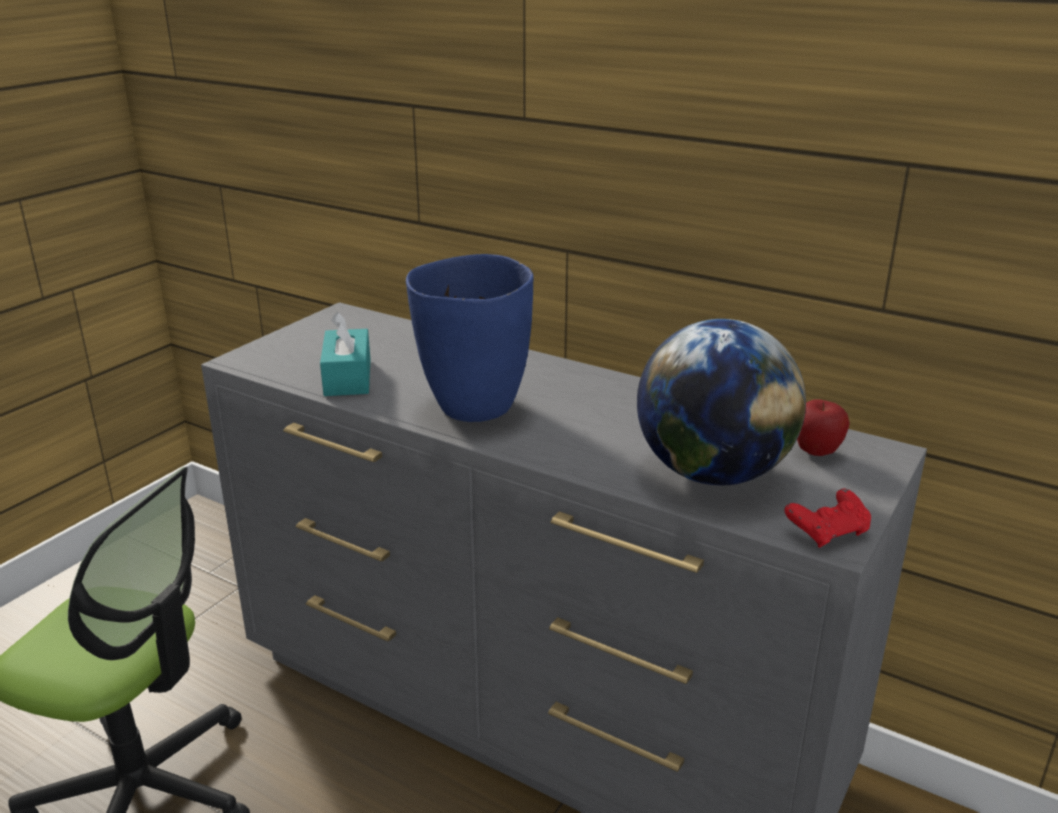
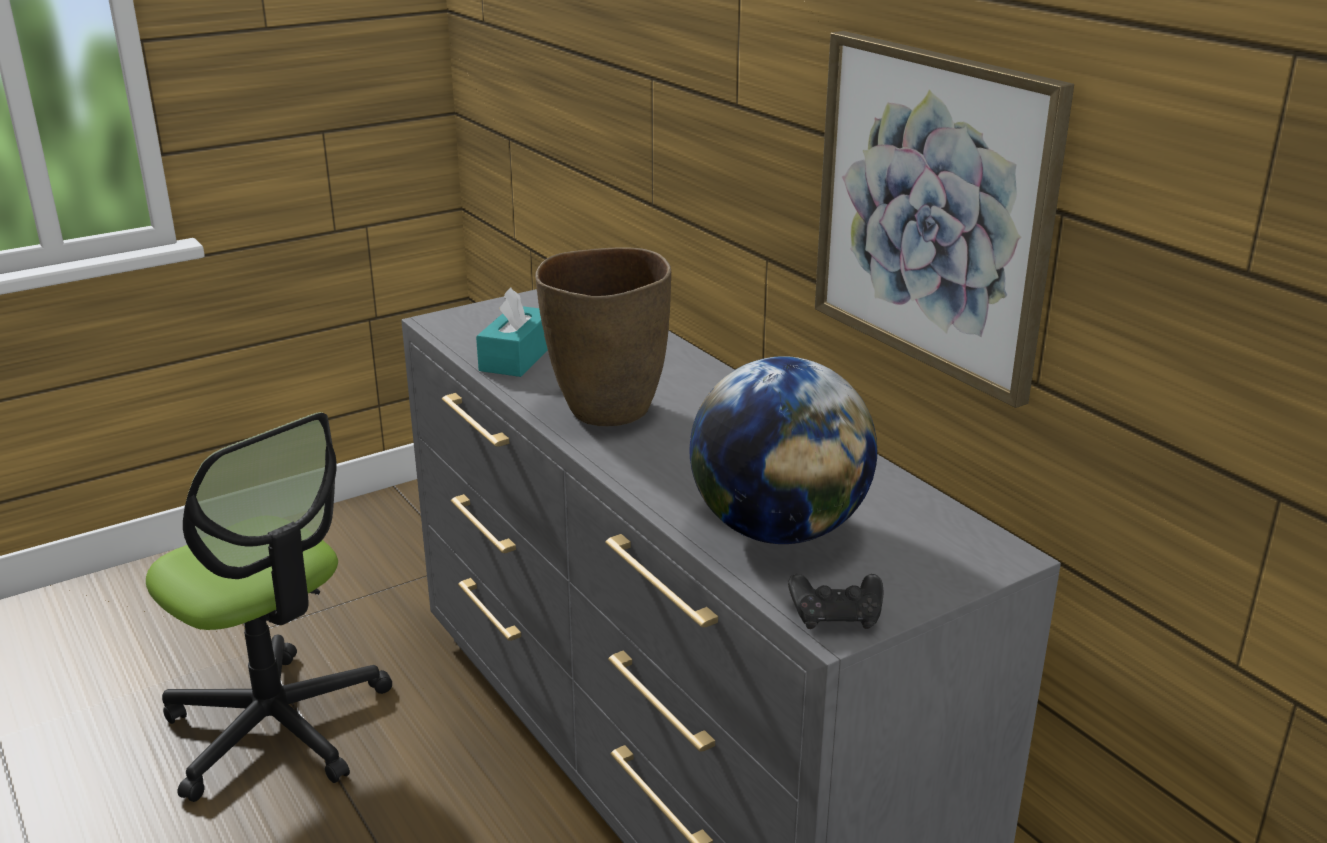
camera: 25 degrees right, 0 degrees up
(474, 407) = (607, 411): blue vase -> brown vase
(769, 181) = (933, 210): none -> picture
(816, 452) = (919, 535): apple -> none
(828, 532) = (836, 617): red game controller -> black game controller

